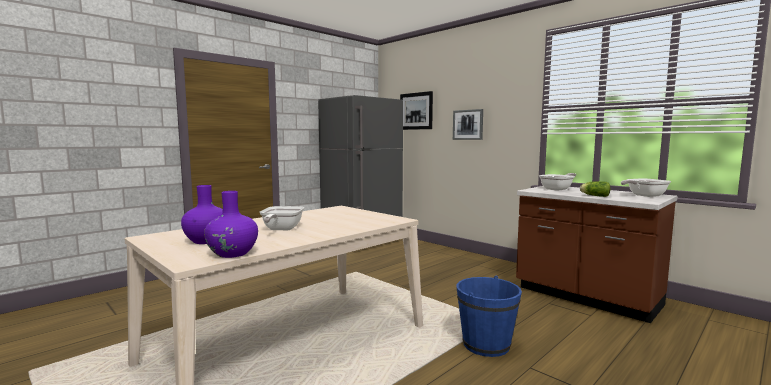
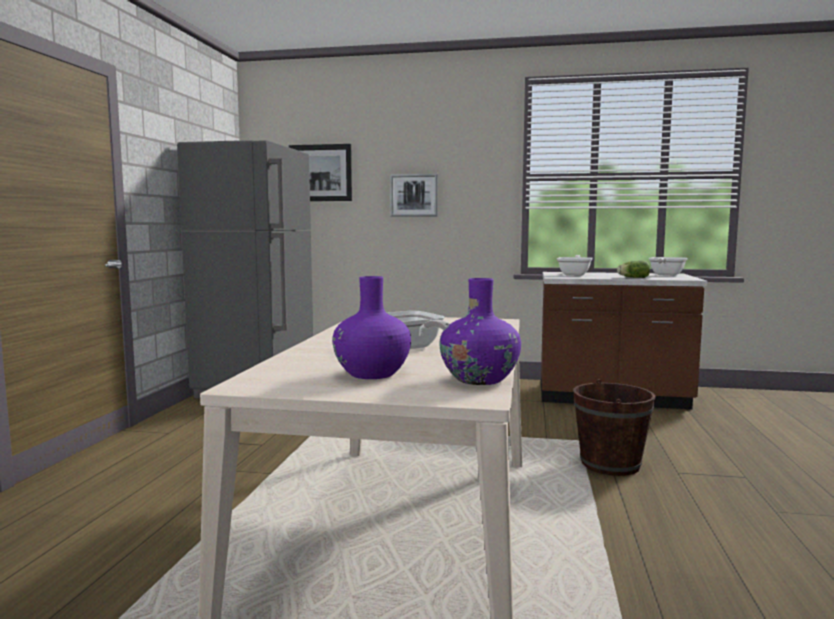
camera: 35 degrees left, 0 degrees up
(486, 344) = (610, 464): blue bucket -> brown bucket

